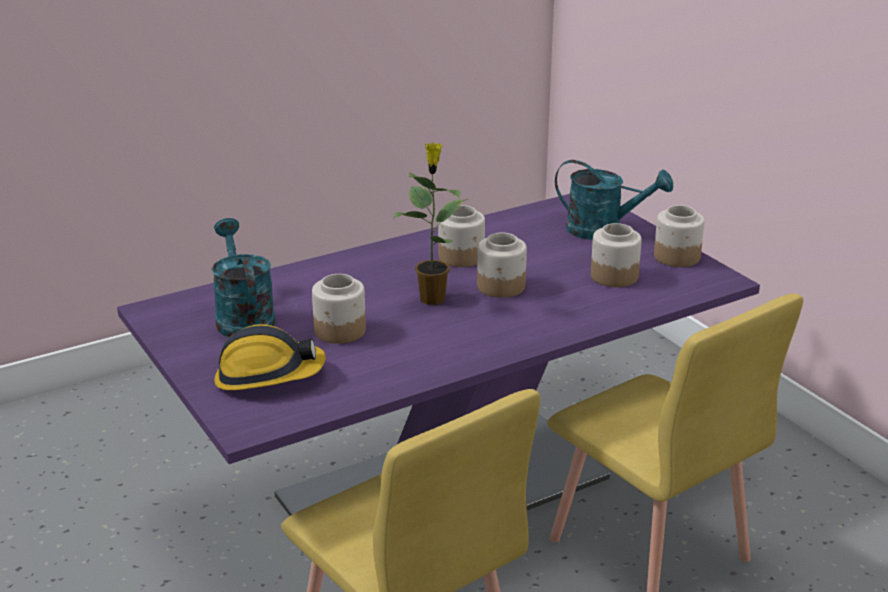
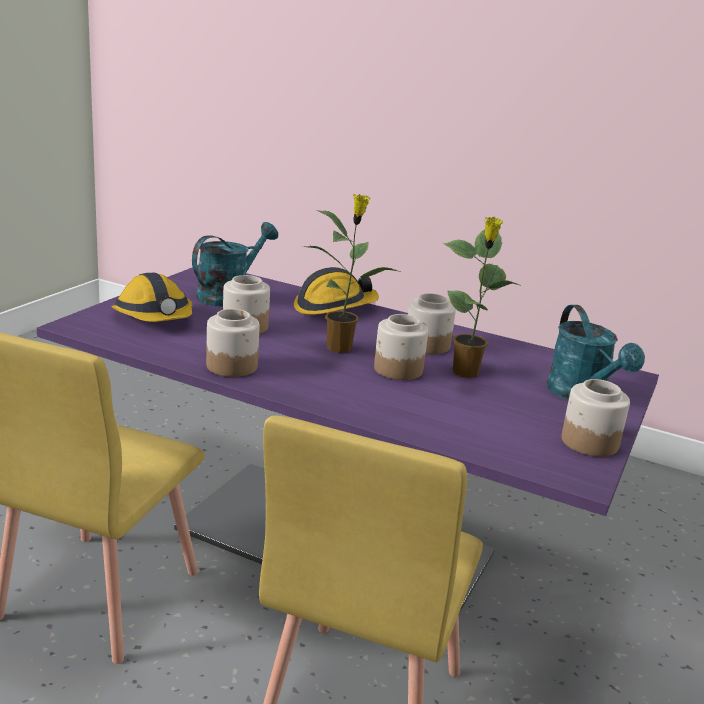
camera: 55 degrees right, 5 degrees down
(332, 272) = (334, 307): none -> hard hat
(530, 260) = (466, 373): none -> potted plant
(613, 276) = (494, 416): jar -> jar (232, 366)

